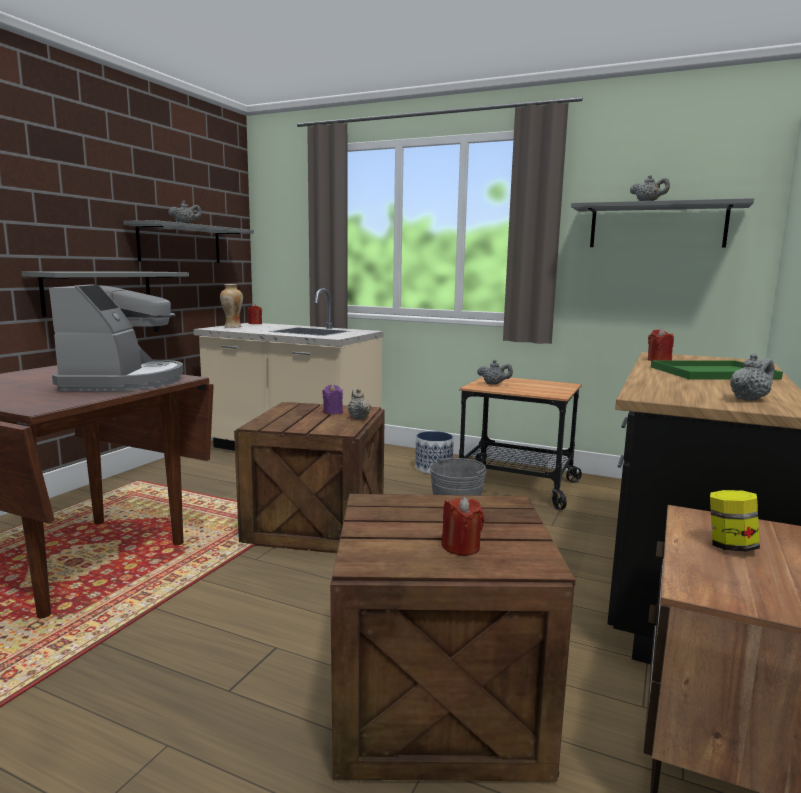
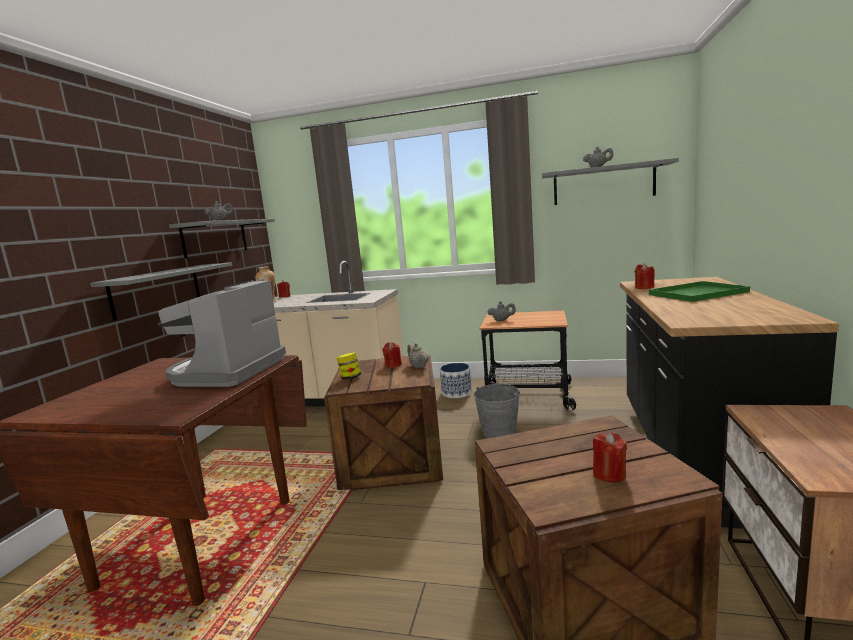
camera: 10 degrees left, 0 degrees up
(124, 381) = (227, 371): coffee machine -> coffee machine turned 150 degrees counterclockwise
(333, 412) = (393, 365): purple candle -> red candle
(730, 547) = (805, 433): jar -> jar (350, 378)
(749, 399) = (759, 313): grey teapot -> none

